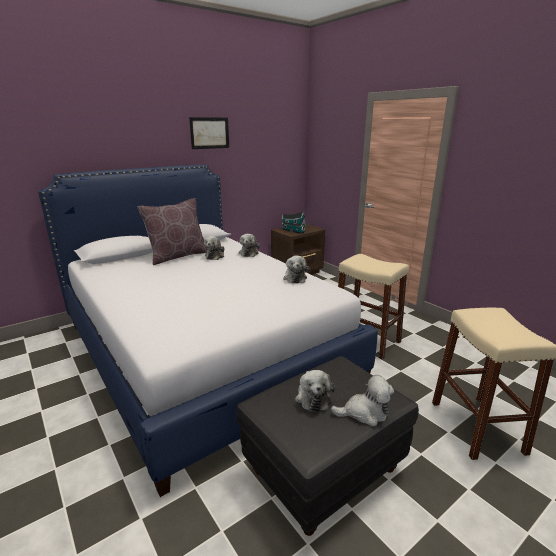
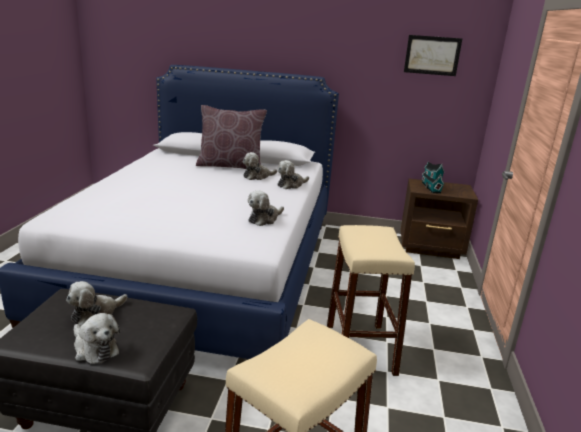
camera: 45 degrees right, 0 degrees up
(209, 133) = (340, 41): picture -> picture (432, 55)

